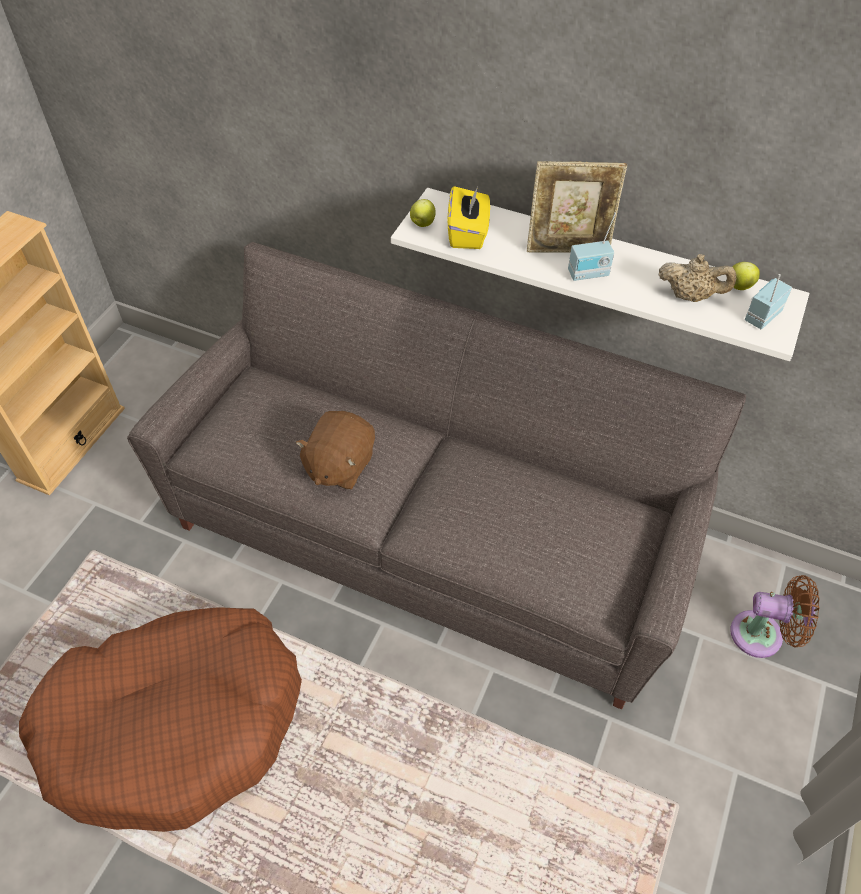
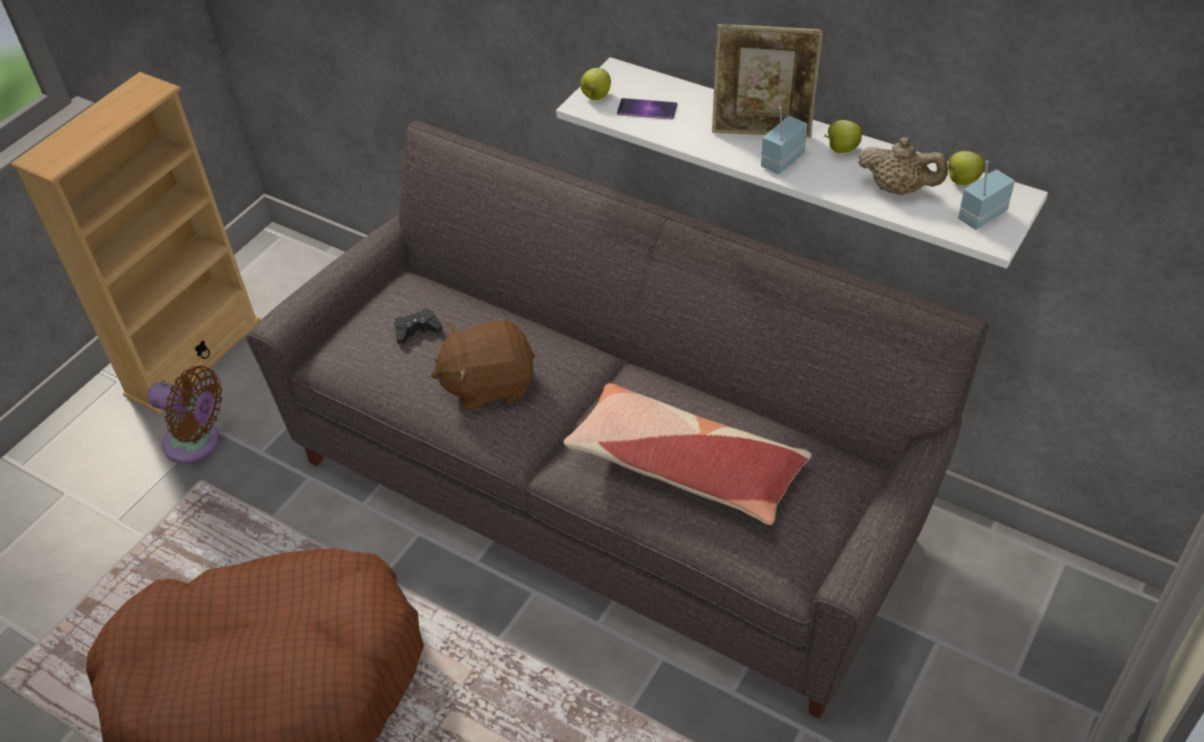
camera: 10 degrees right, 5 degrees down
(272, 422) = (417, 330): none -> black game controller
(339, 465) = (489, 384): brown plush toy -> brown plush toy turned 45 degrees clockwise
(468, 233) = (647, 109): yellow tissue box -> phone
(511, 525) = (685, 466): none -> pillow
(589, 274) = (781, 160): radio -> radio turned 135 degrees clockwise
(636, 262) = (841, 149): none -> apple
(762, 635) = (1019, 647): brown fan -> brown fan (197, 443)

